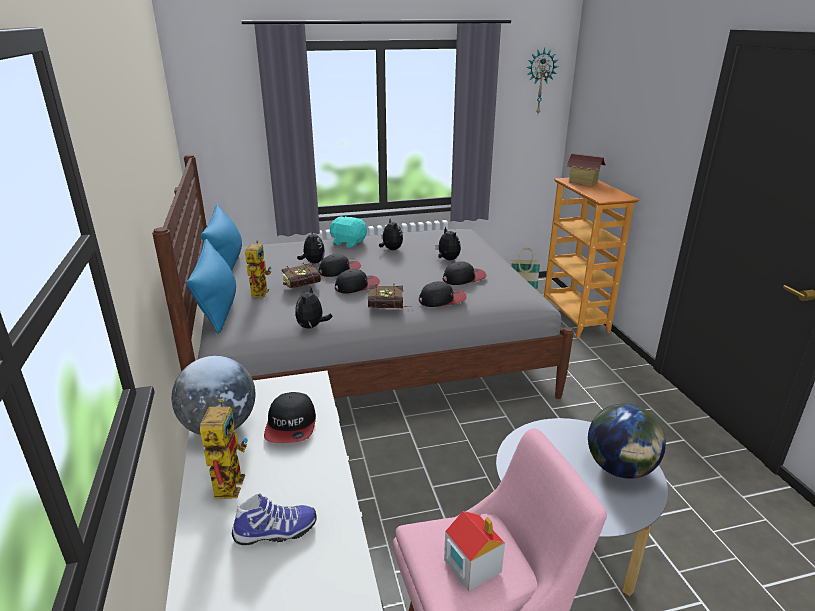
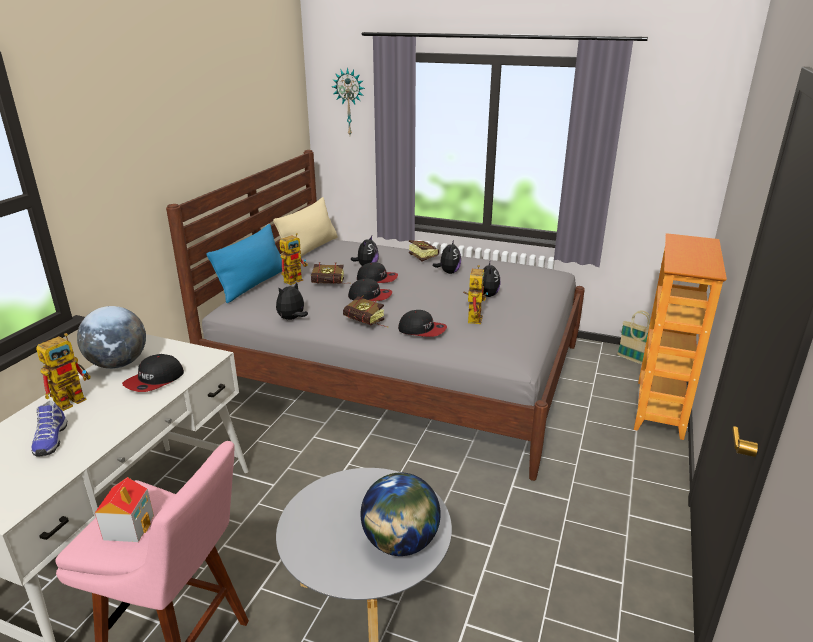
camera: 35 degrees right, 0 degrees up
(226, 261) = (309, 249): blue pillow -> beige pillow
(275, 532) = (50, 440): shoe -> shoe turned 60 degrees clockwise
(348, 243) = (421, 257): turquoise plush toy -> book
(464, 278) = (473, 317): cap -> toy robot
(539, 82) = (691, 113): wall clock -> wall clock (349, 102)
(583, 182) = (694, 244): toy house -> none

